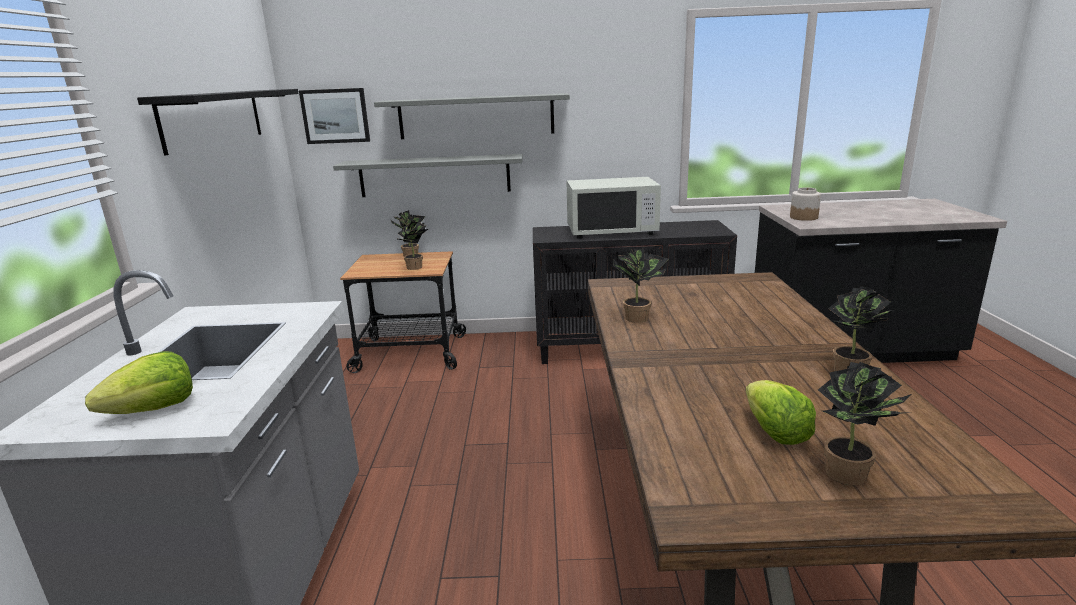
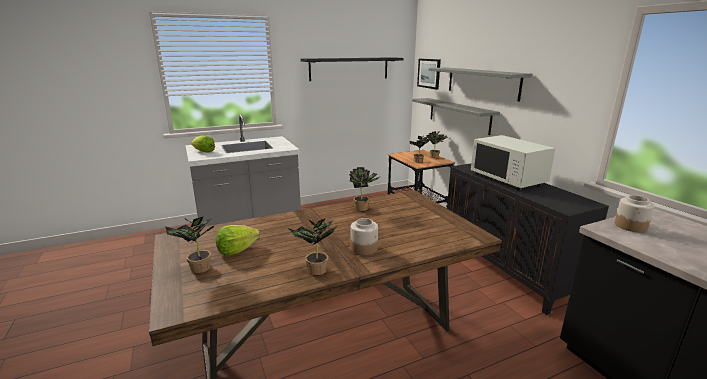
camera: 65 degrees right, 0 degrees up
(783, 335) = (364, 248): none -> jar

